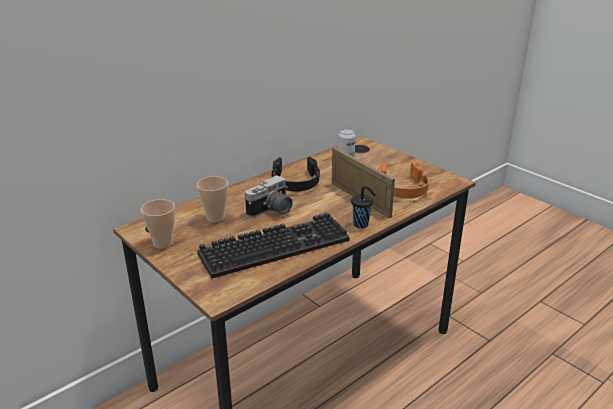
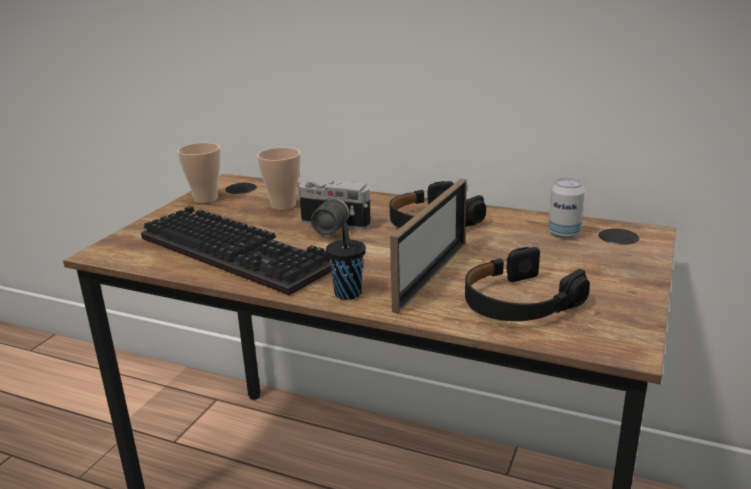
camera: 65 degrees right, 5 degrees down
(403, 188) = (518, 302): orange headphones -> black headphones

